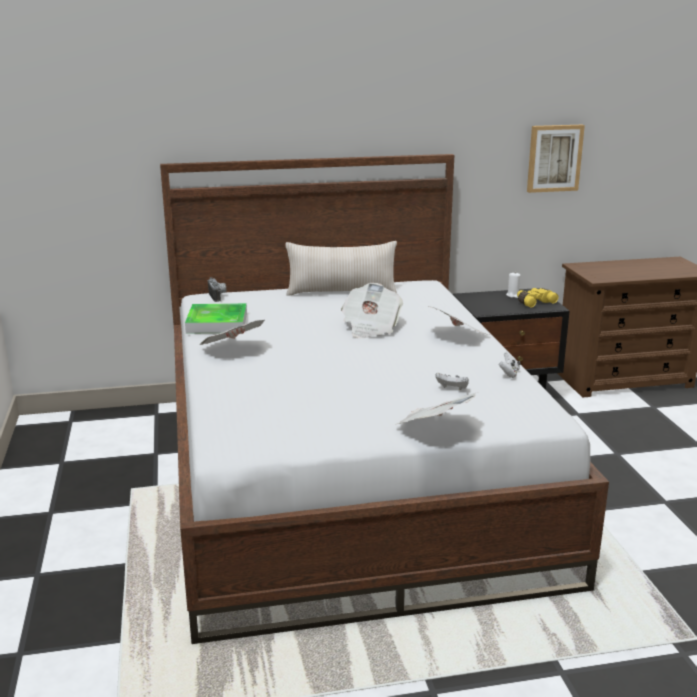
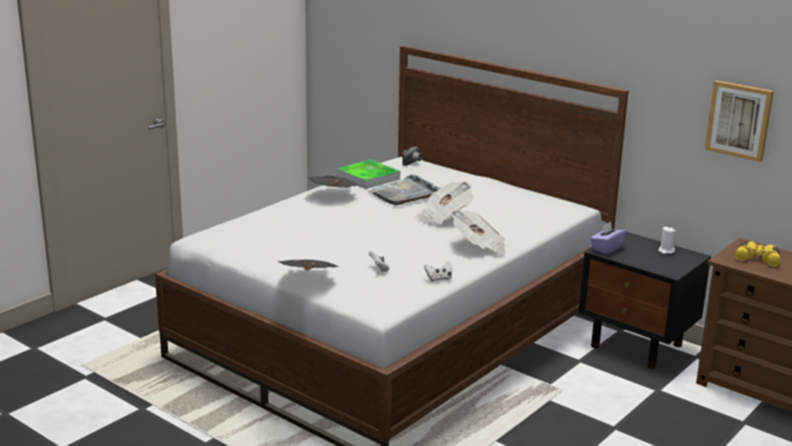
camera: 50 degrees right, 0 degrees up
(286, 322) = (405, 193): none -> grey tray
(341, 292) = (496, 190): beige pillow -> none
(482, 309) = (606, 249): none -> purple tissue box
(534, 302) = (666, 262): yellow binoculars -> yellow binoculars (758, 259)

